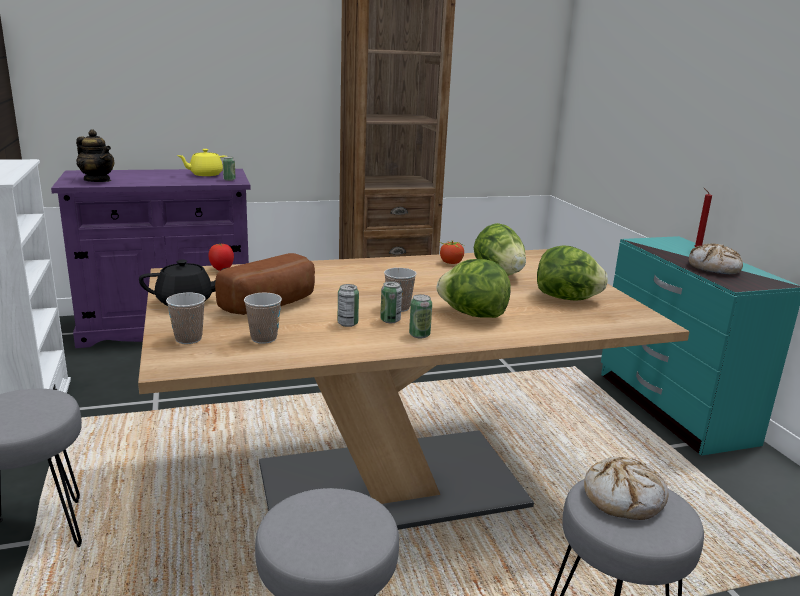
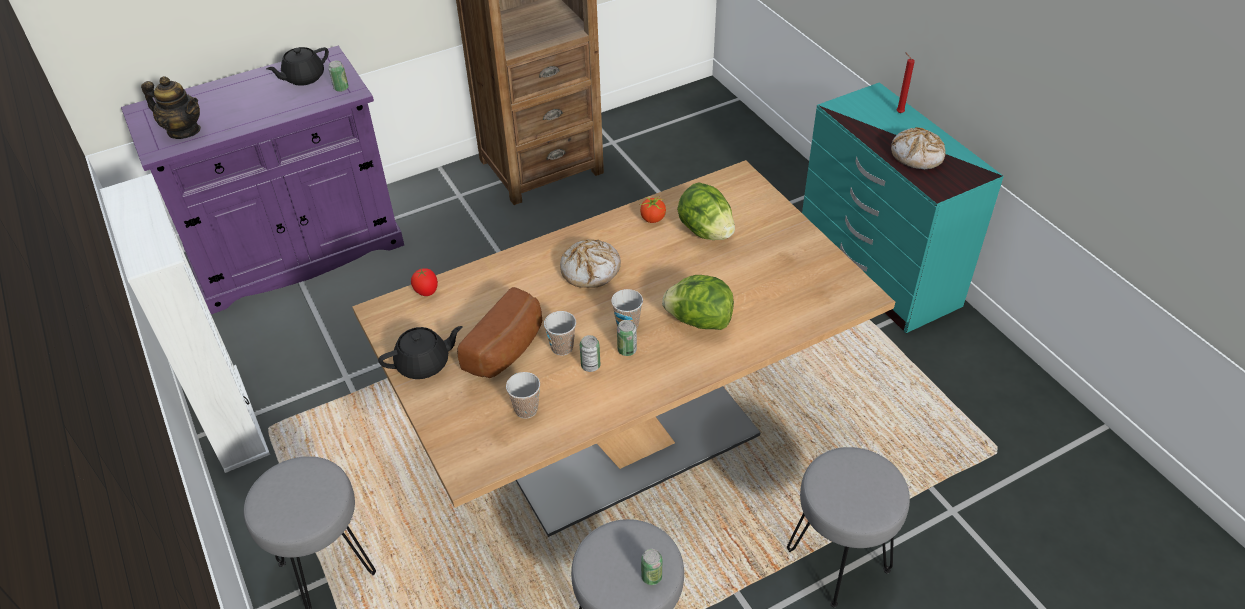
camera: 10 degrees left, 25 degrees up
(188, 339) = (460, 427): cup -> cup (562, 347)
(205, 174) = (303, 78): yellow teapot -> black teapot
(419, 335) = (660, 369): can -> can (651, 577)
(567, 298) = (780, 268): lettuce -> none
(624, 498) = (848, 478): bread -> bread (590, 270)

